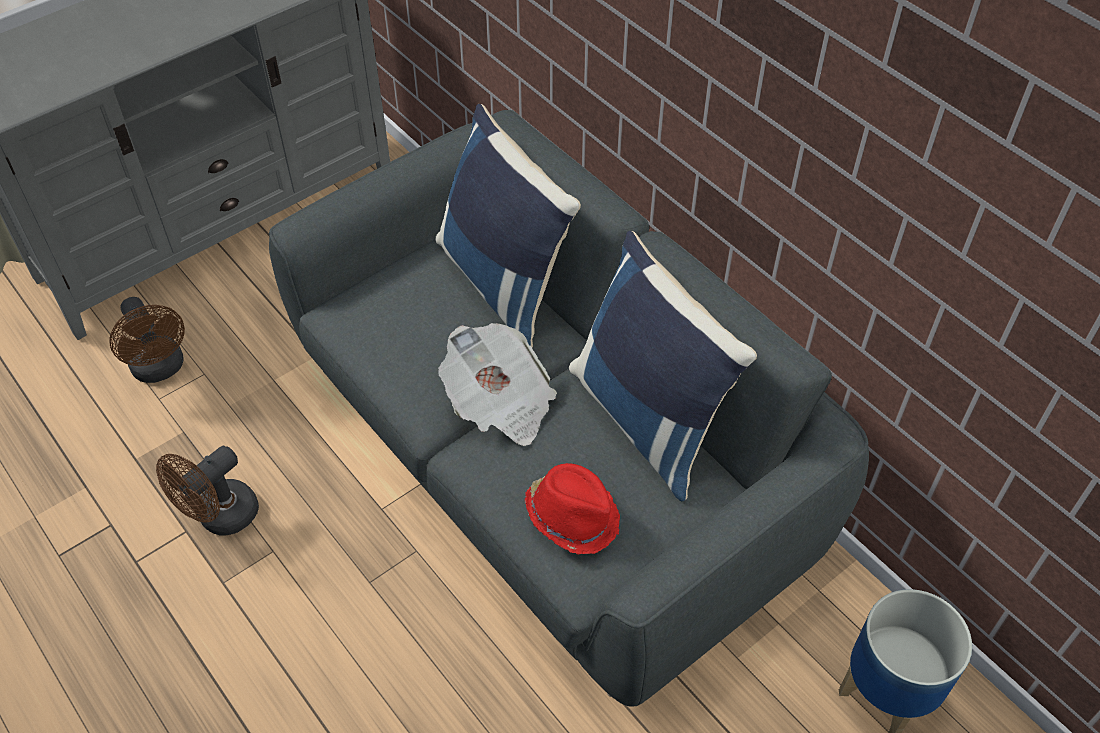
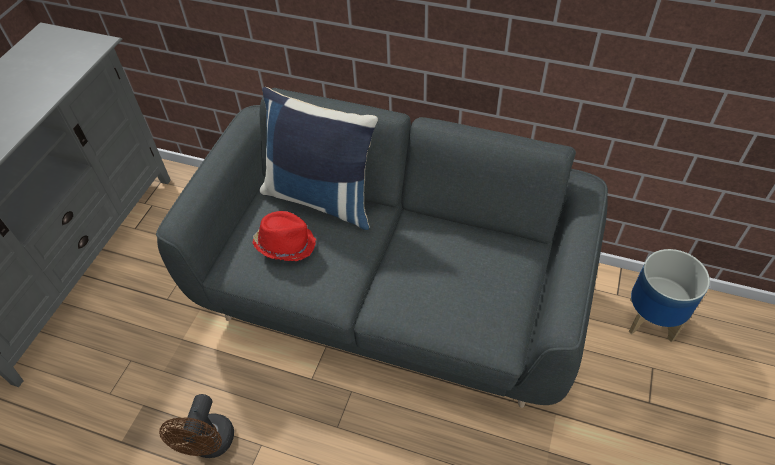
camera: 30 degrees left, 0 degrees up
(160, 369) = (96, 374): brown fan -> none
(500, 403) = (375, 268): newspaper -> none
(573, 515) = (470, 309): red hat -> red hat (285, 244)
(649, 418) = (466, 232): blue pillow -> none

